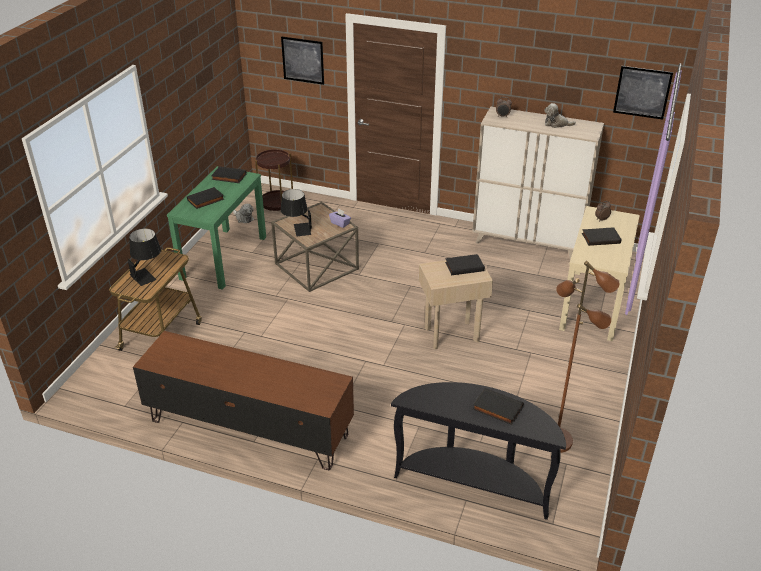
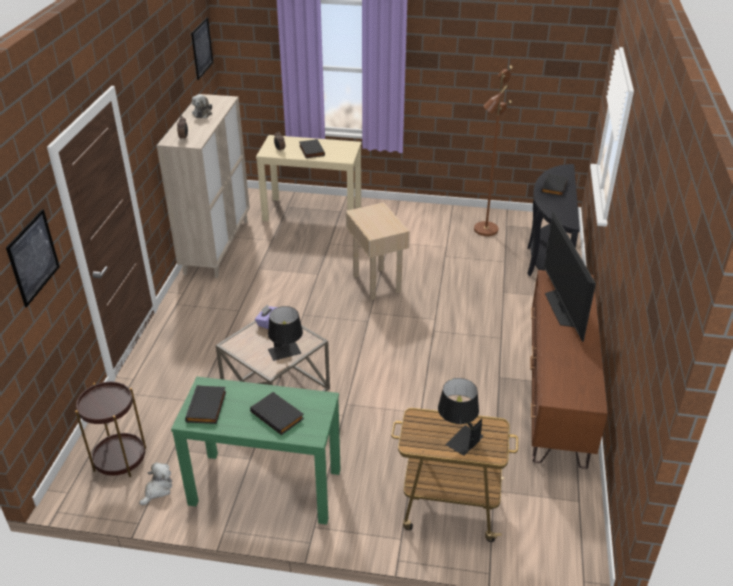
camera: 100 degrees left, 0 degrees up
(280, 377) = (563, 308): none -> television
(464, 266) = (366, 216): black book -> none

